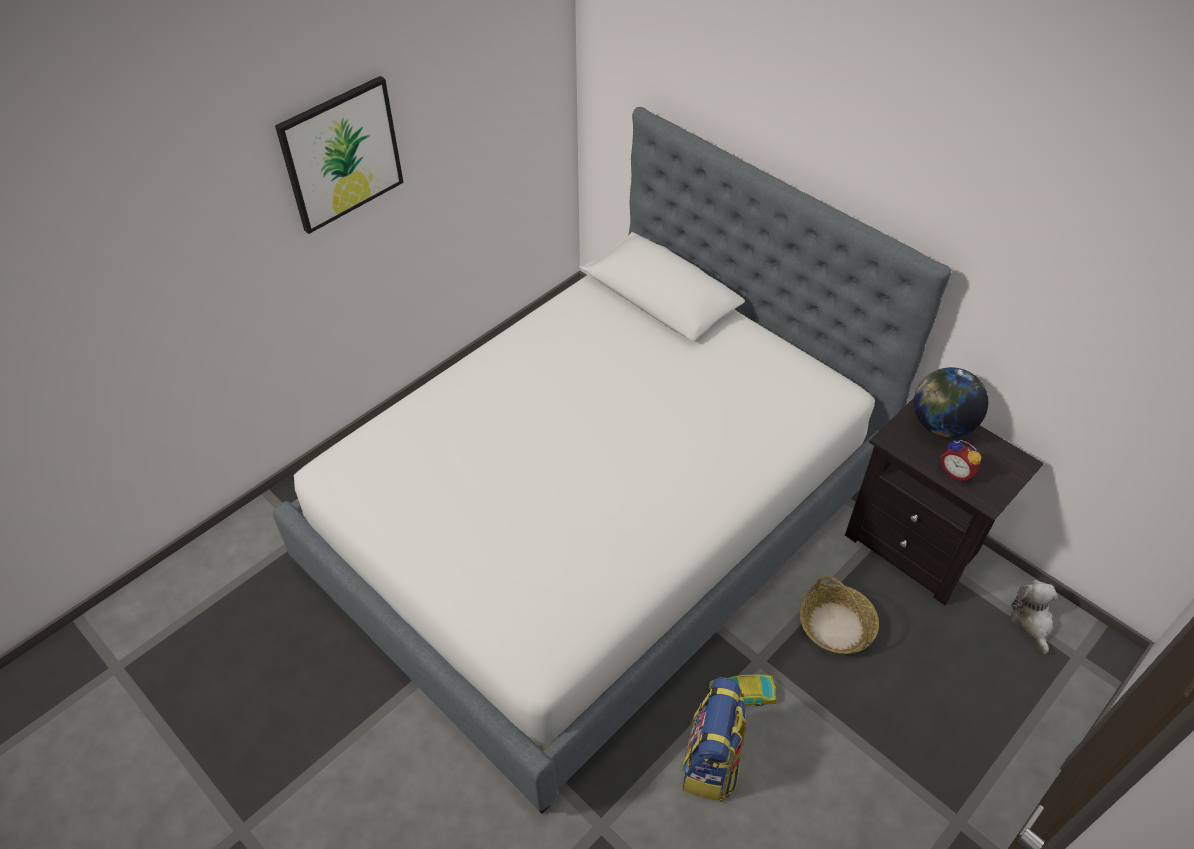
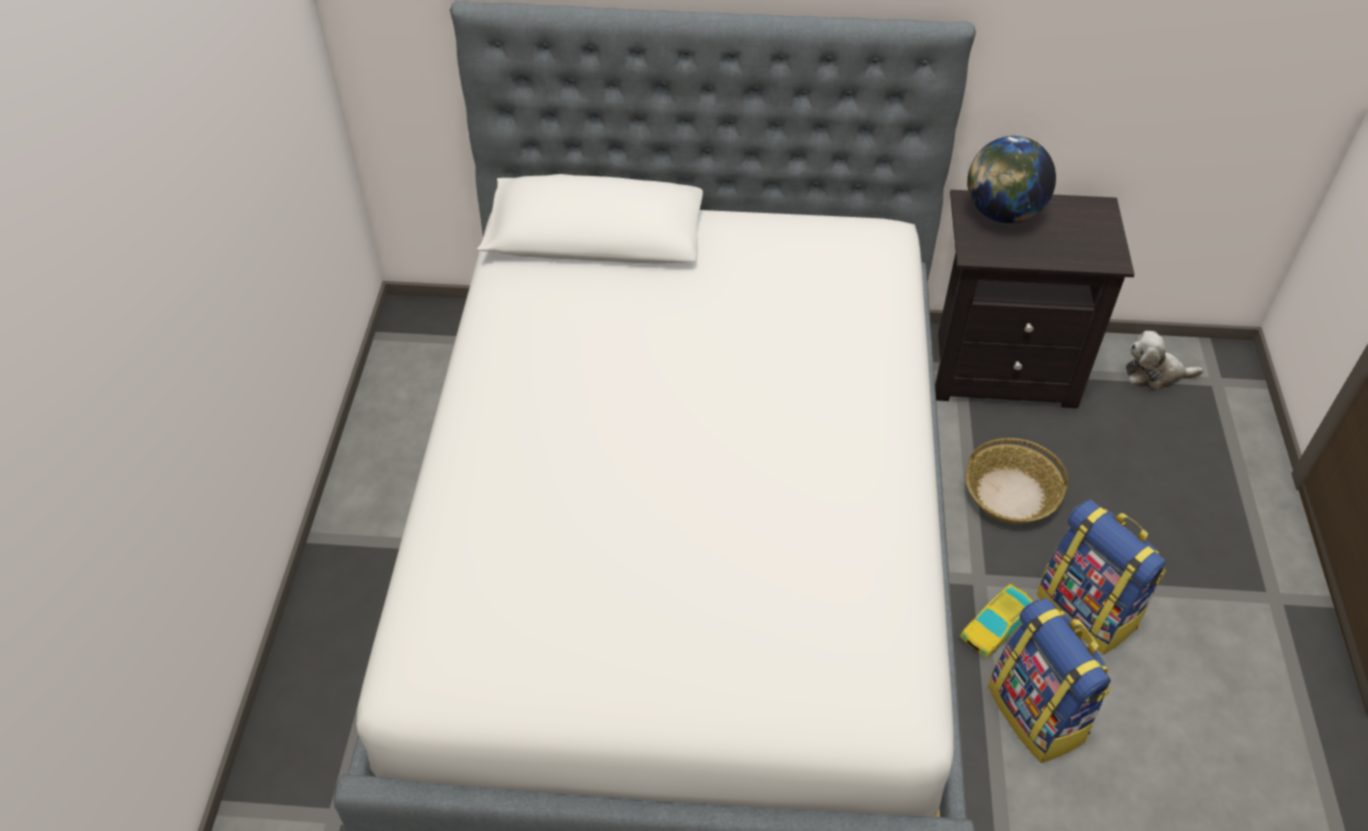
camera: 40 degrees left, 0 degrees up
(341, 154) = (151, 227): picture -> none
(811, 730) = (1088, 610): none -> backpack
(956, 472) = (1060, 249): alarm clock -> none
(1031, 621) = (1155, 374): plush toy -> plush toy turned 45 degrees counterclockwise

